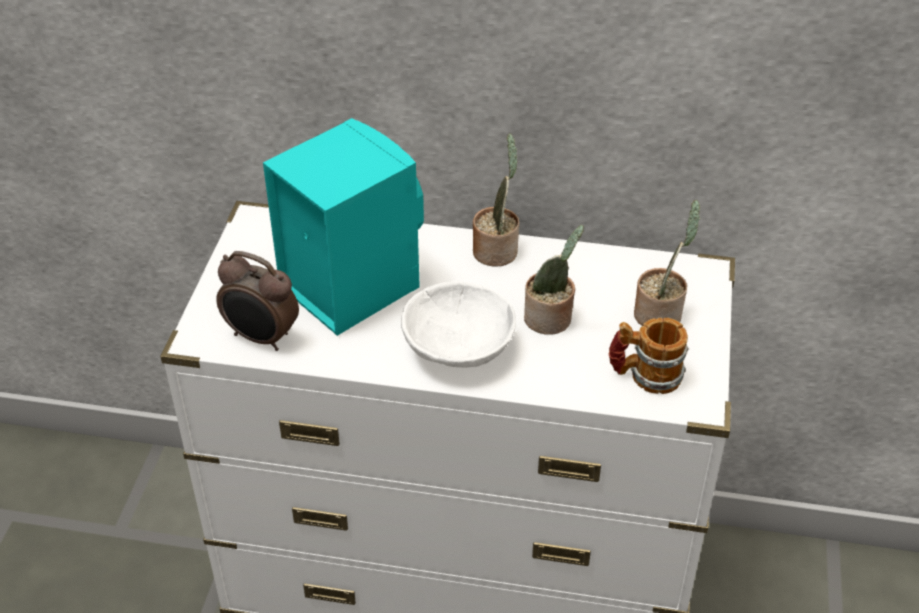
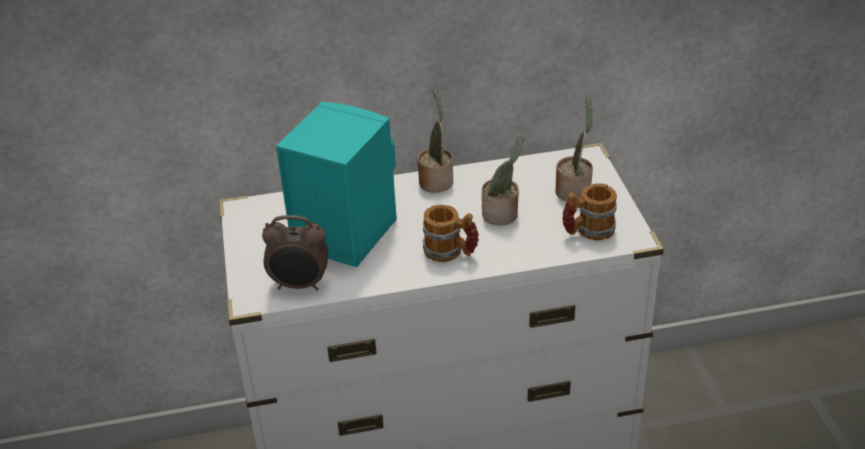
camera: 20 degrees left, 5 degrees down
(458, 350) = (450, 252): white bowl -> mug

